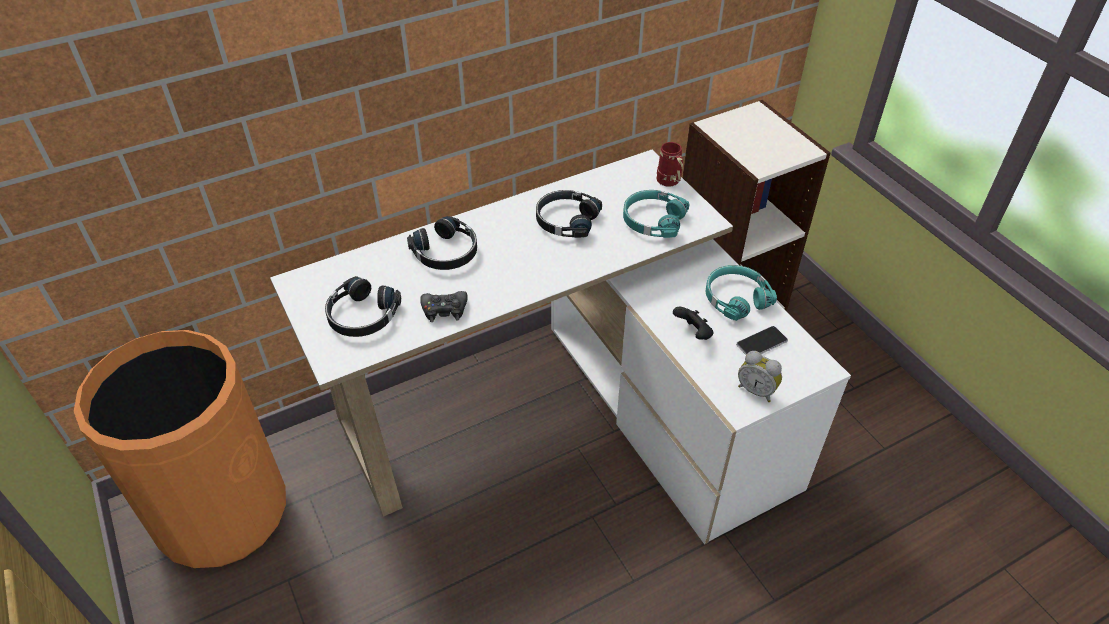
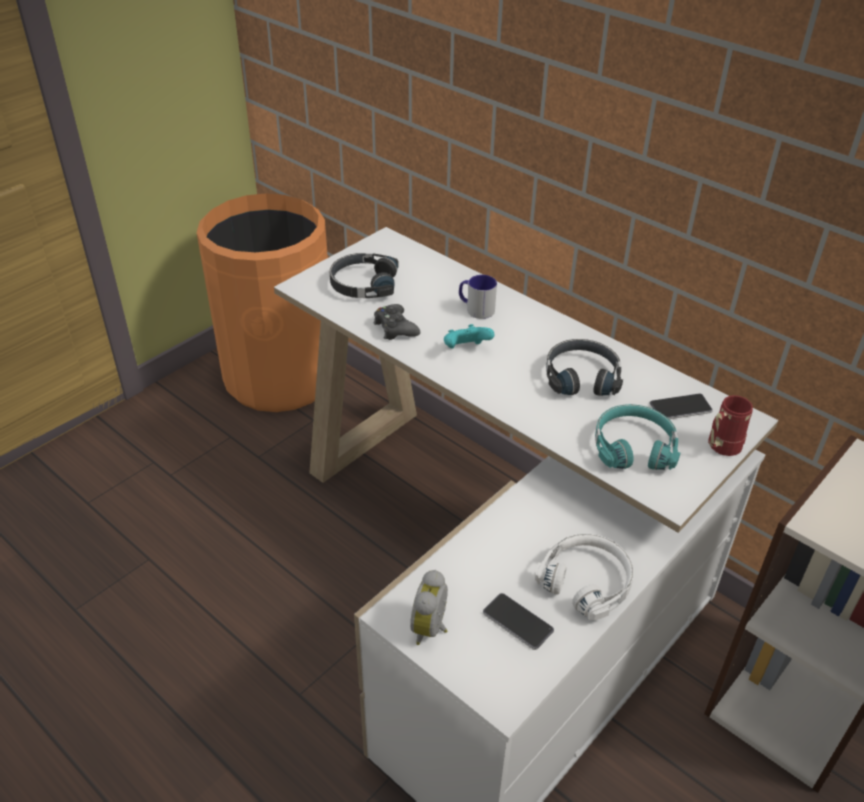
camera: 70 degrees right, 5 degrees down
(446, 252) = (475, 309): black headphones -> mug
(499, 273) = (466, 349): none -> turquoise game controller
(622, 185) = (680, 408): none -> phone
(693, 333) = (499, 549): black game controller -> none
(735, 298) = (587, 581): turquoise headphones -> white headphones

